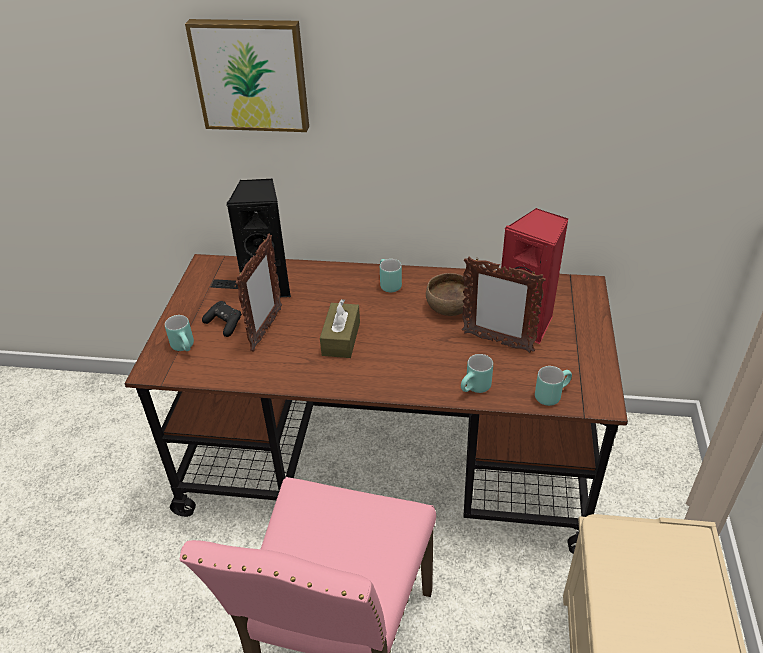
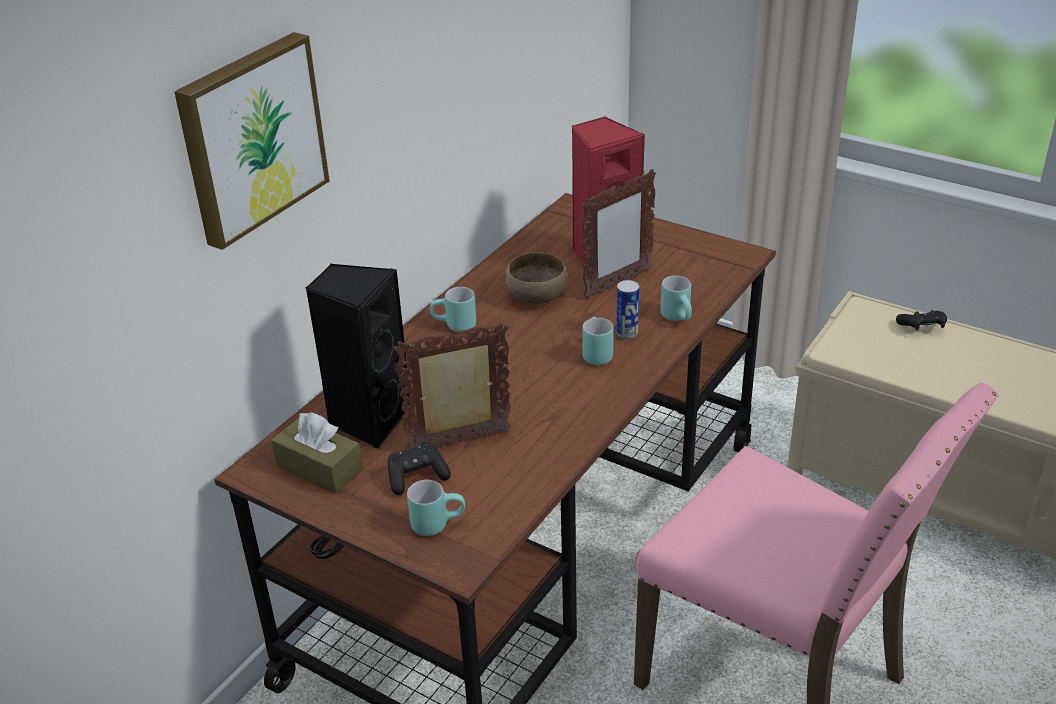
camera: 65 degrees left, 5 degrees down
(266, 330) = (460, 442): picture frame -> picture frame turned 60 degrees counterclockwise
(341, 338) = (528, 385): brown tissue box -> brown tissue box (319, 467)
(434, 367) = (627, 333): none -> can
(551, 394) = (715, 277): turquoise mug -> turquoise mug (594, 353)
(700, 599) = (922, 328): none -> black game controller

